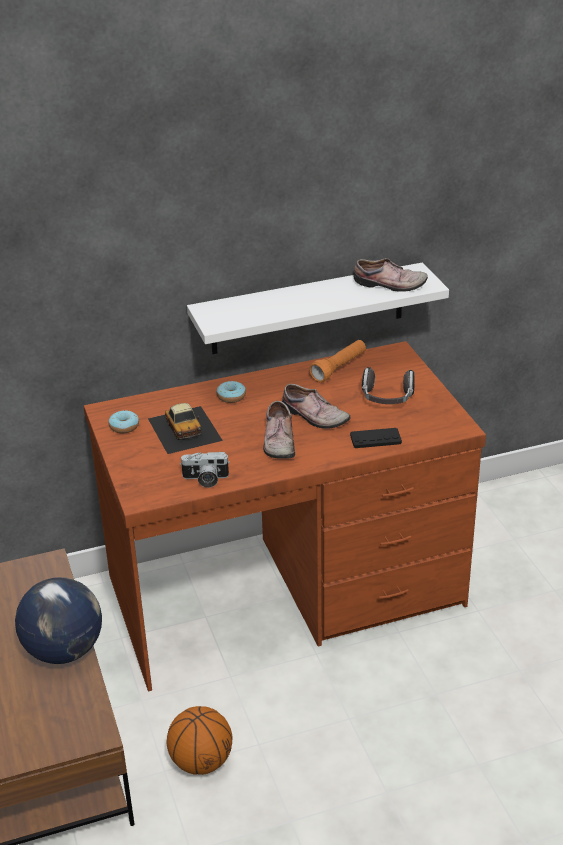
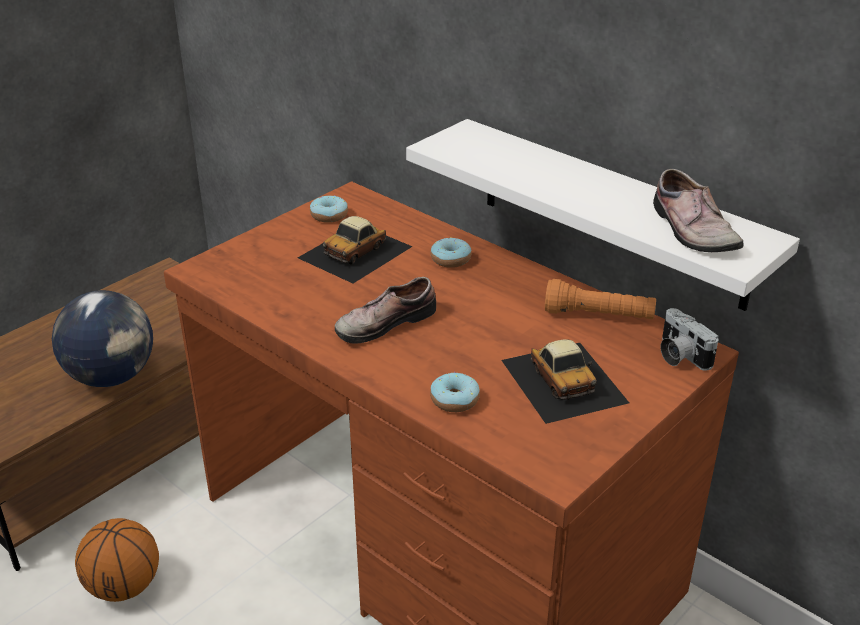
camera: 60 degrees right, 0 degrees up
(205, 479) = (263, 298): camera -> camera (679, 355)
(313, 416) = (463, 332): shoe -> none
(375, 439) = (454, 400): black game controller -> donut
(387, 399) = (564, 380): headphones -> toy car

